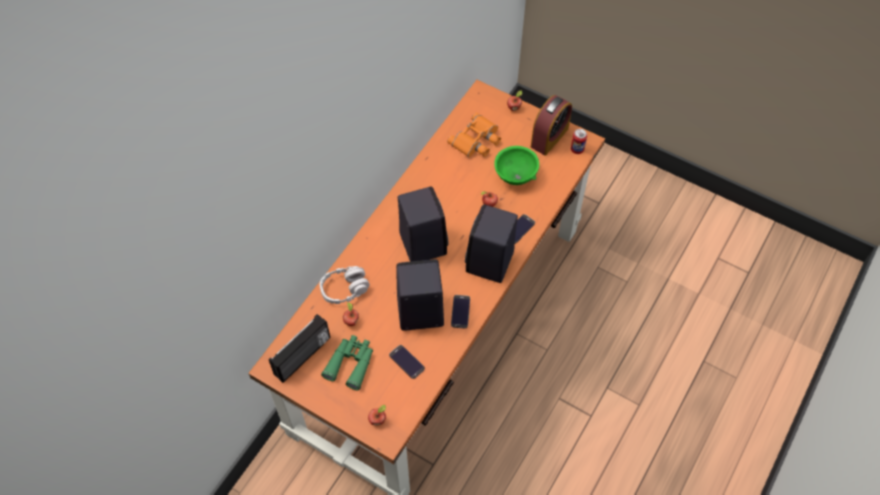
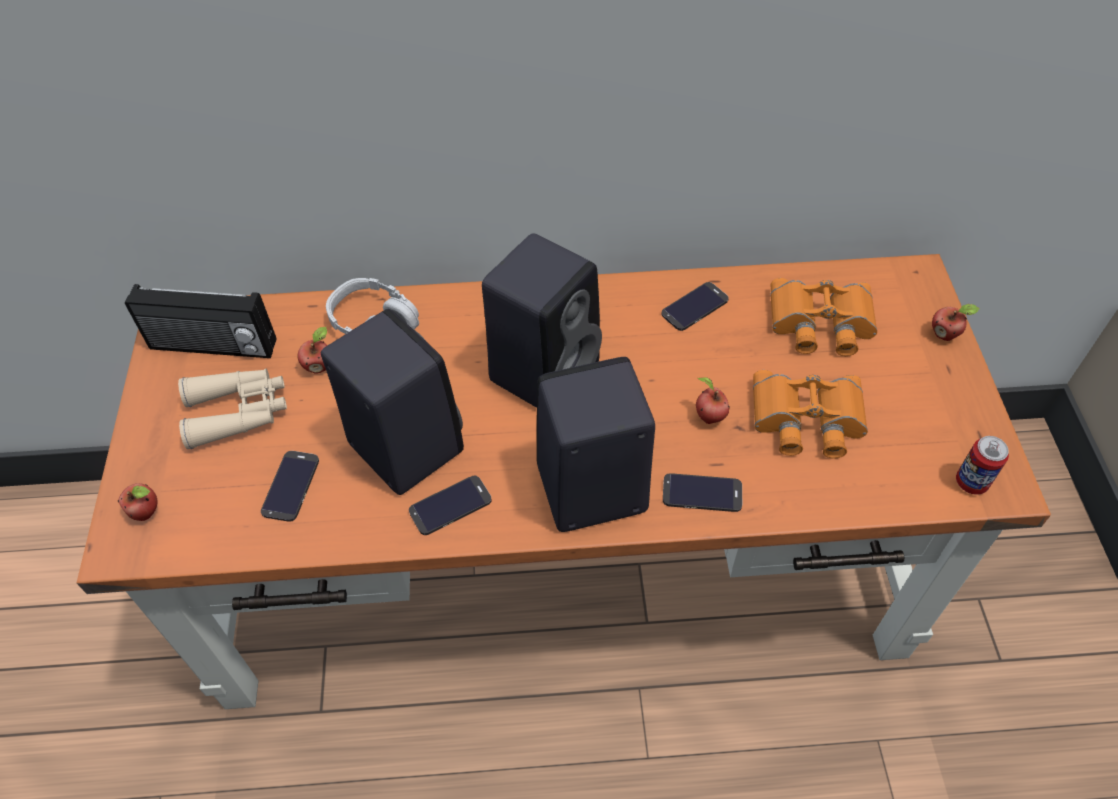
camera: 55 degrees right, 5 degrees down
(351, 363) = (238, 412): green binoculars -> beige binoculars
(434, 173) = (695, 307): none -> phone
(515, 176) = (806, 420): green bowl -> orange binoculars
(549, 137) = (946, 422): alarm clock -> none

